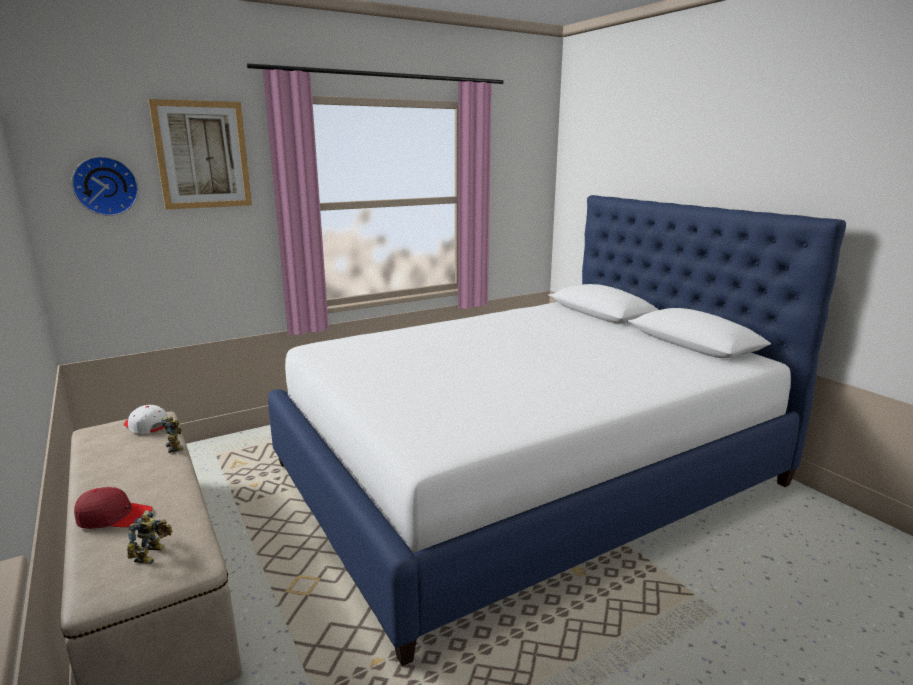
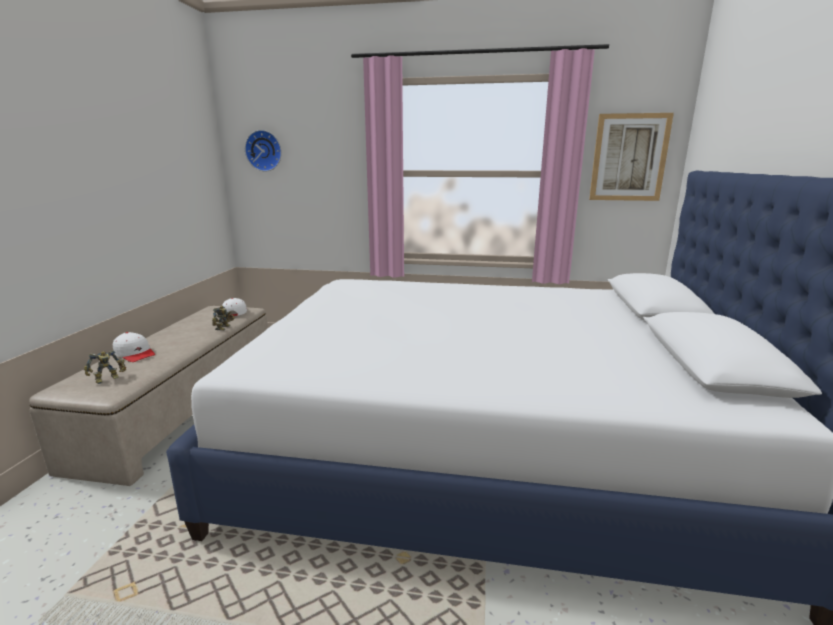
camera: 40 degrees right, 0 degrees up
(114, 517) = (135, 354): red cap -> white cap
(202, 155) = (324, 129): picture -> picture (629, 158)

